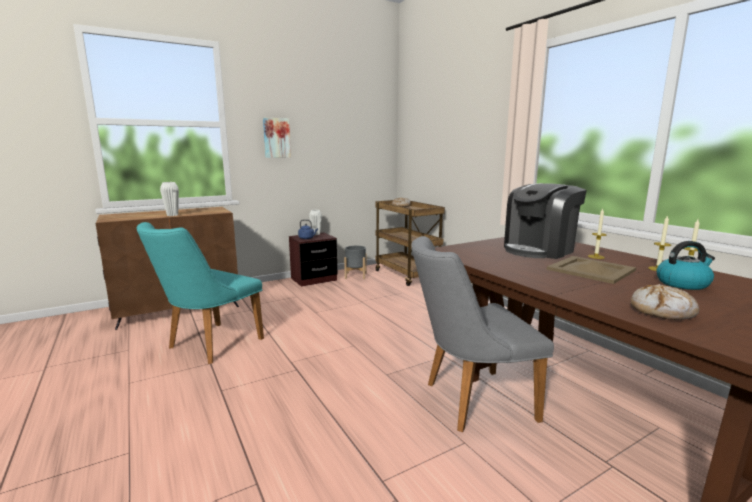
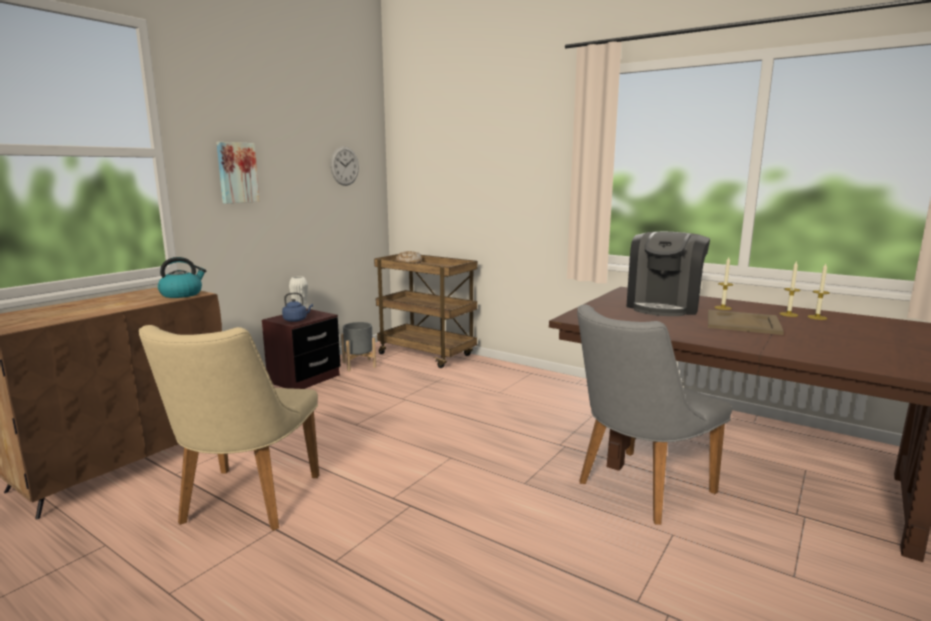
camera: 25 degrees left, 0 degrees up
(172, 215) = (121, 307): white vase -> none
(208, 345) = (243, 505): turquoise chair -> beige chair
(360, 134) = (344, 166): none -> wall clock
(662, 311) = (858, 355): bread -> none
(683, 283) = (828, 326): kettle -> kettle (182, 294)

